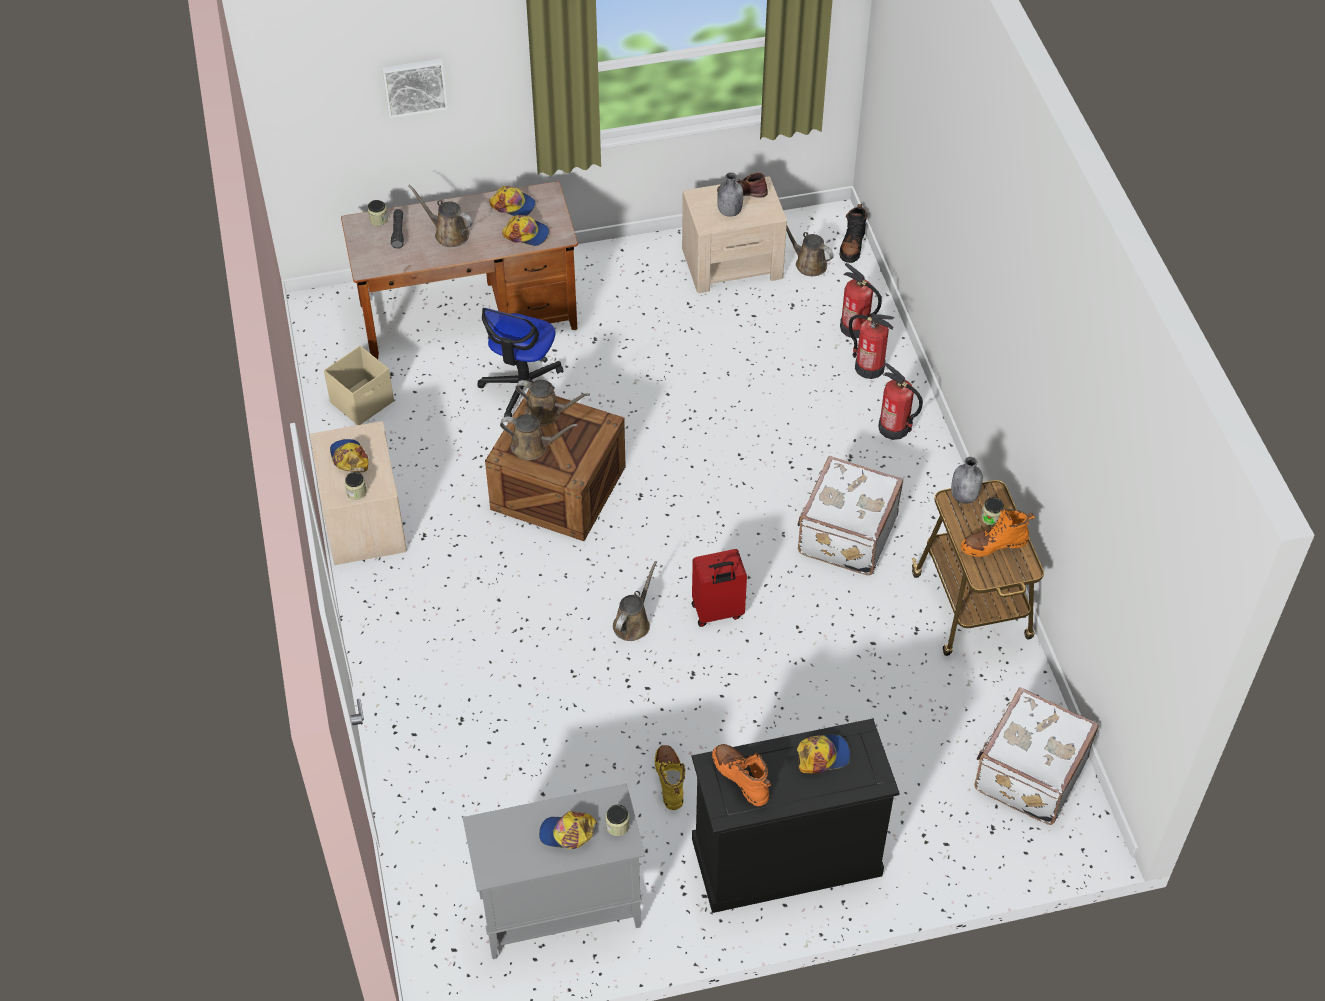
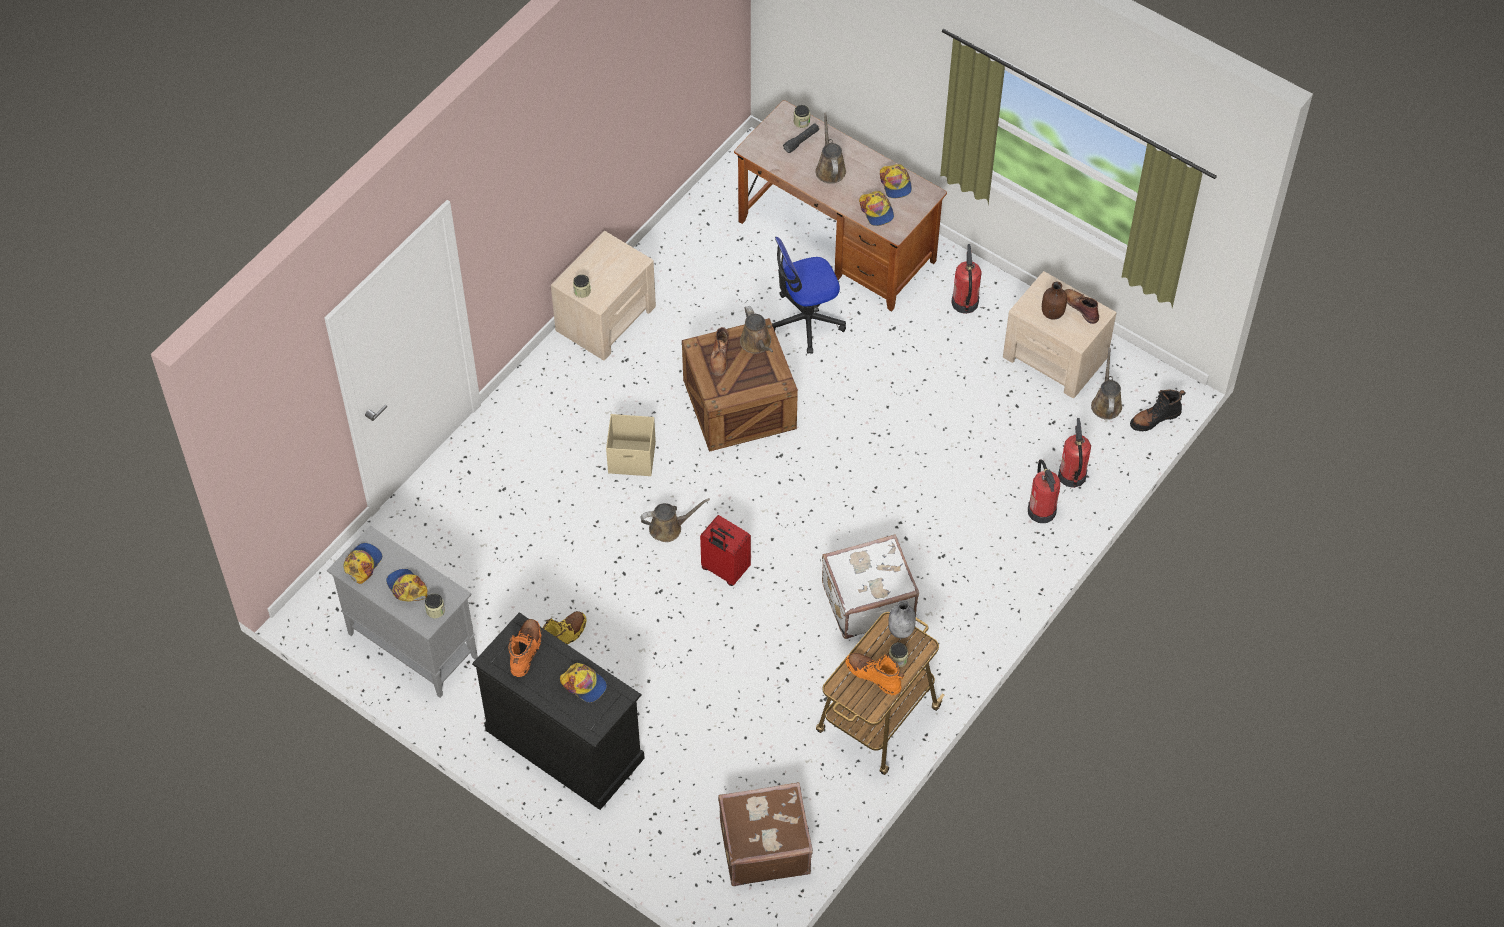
camera: 50 degrees right, 5 degrees up
(349, 458) = (605, 266): cap -> cap (362, 563)
(363, 402) = (701, 242): beige storage box -> beige storage box (632, 458)
(414, 86) = (870, 44): picture -> none
(533, 447) = (719, 357): brown watering can -> brown boot
(729, 211) = (1052, 313): grey bottle -> brown bottle
(894, 428) = (998, 565): fire extinguisher -> fire extinguisher (964, 303)
(1028, 774) = (763, 846): white suitcase -> brown suitcase

